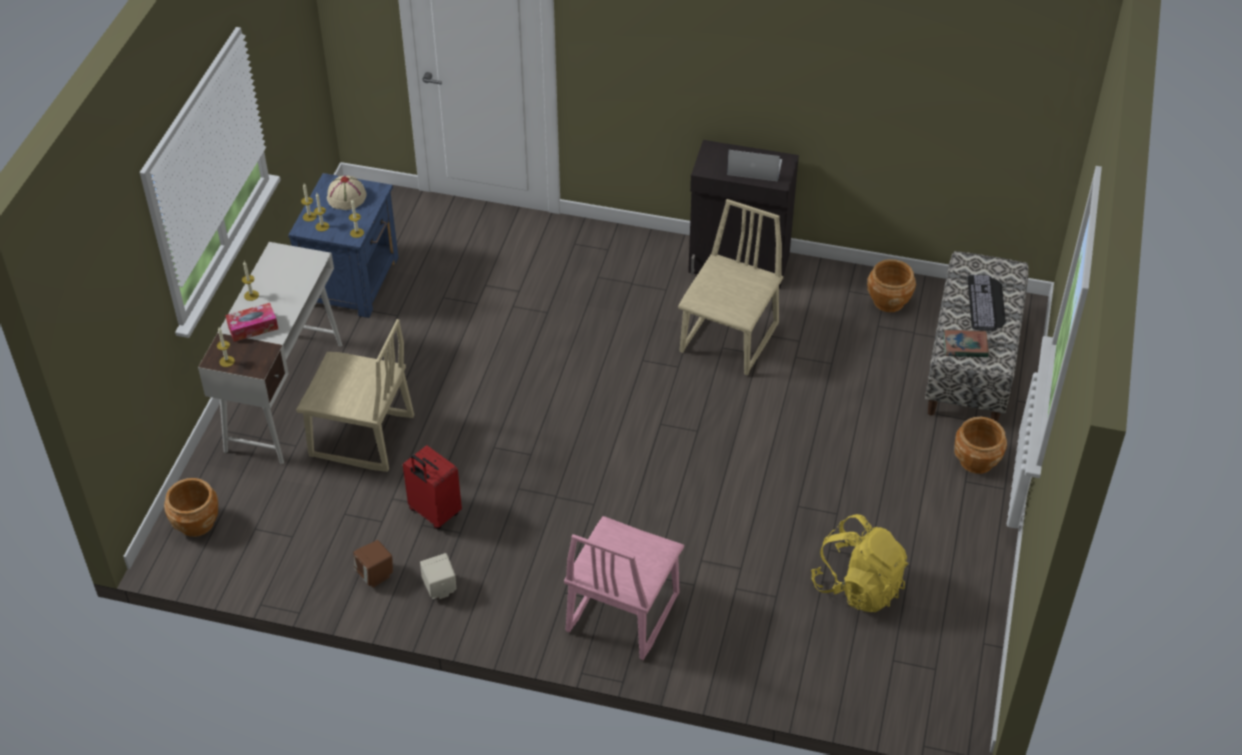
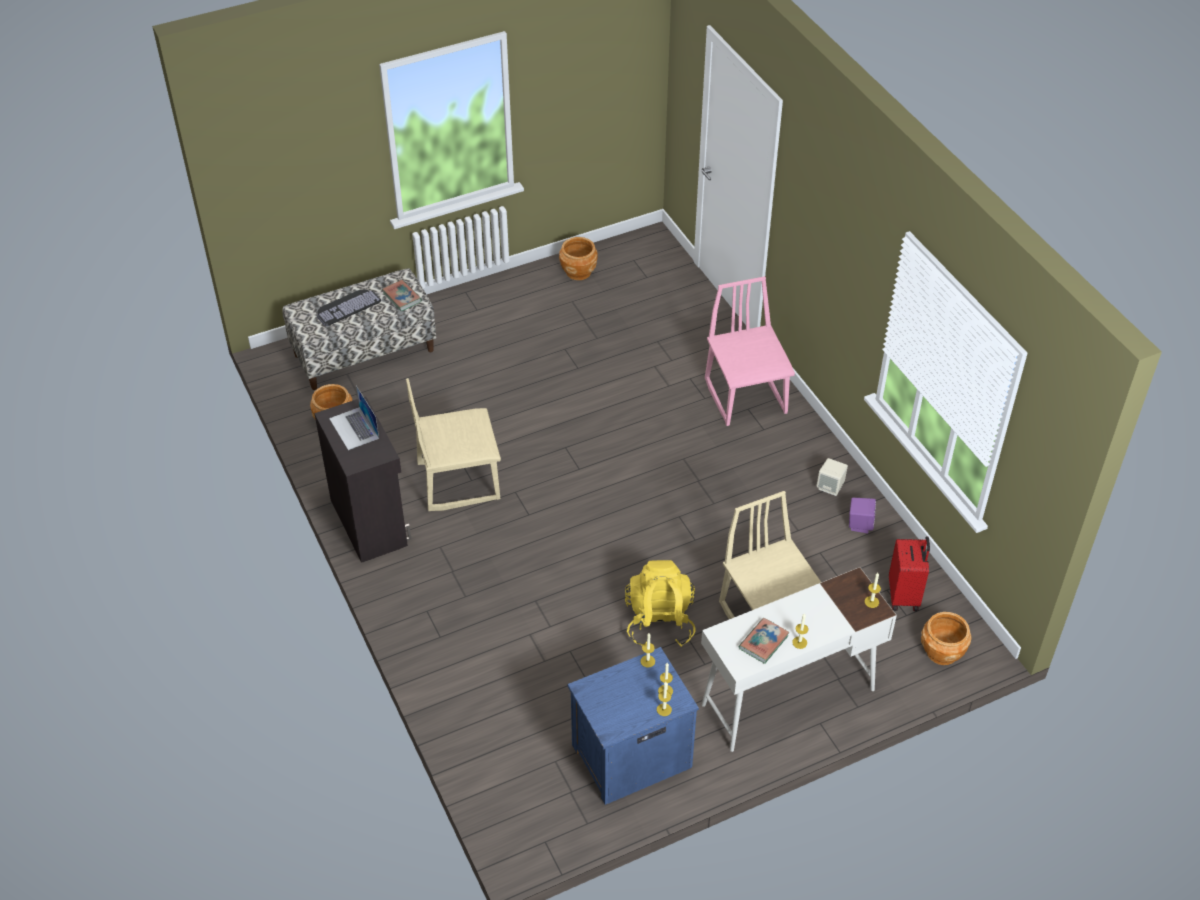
camera: 130 degrees left, 0 degrees up
(253, 327) = (826, 614): tissue box -> none
(277, 276) = (763, 642): none -> book
(346, 197) = (615, 702): beige hat -> none
(375, 575) = (860, 524): brown speaker -> purple speaker
(434, 513) = (782, 531): red suitcase -> red suitcase (904, 596)
(621, 612) = (746, 396): pink chair -> pink chair turned 90 degrees counterclockwise
(858, 586) = (610, 313): yellow backpack -> yellow backpack (659, 622)
(976, 461) = (454, 312): brown planter -> brown planter (578, 272)

